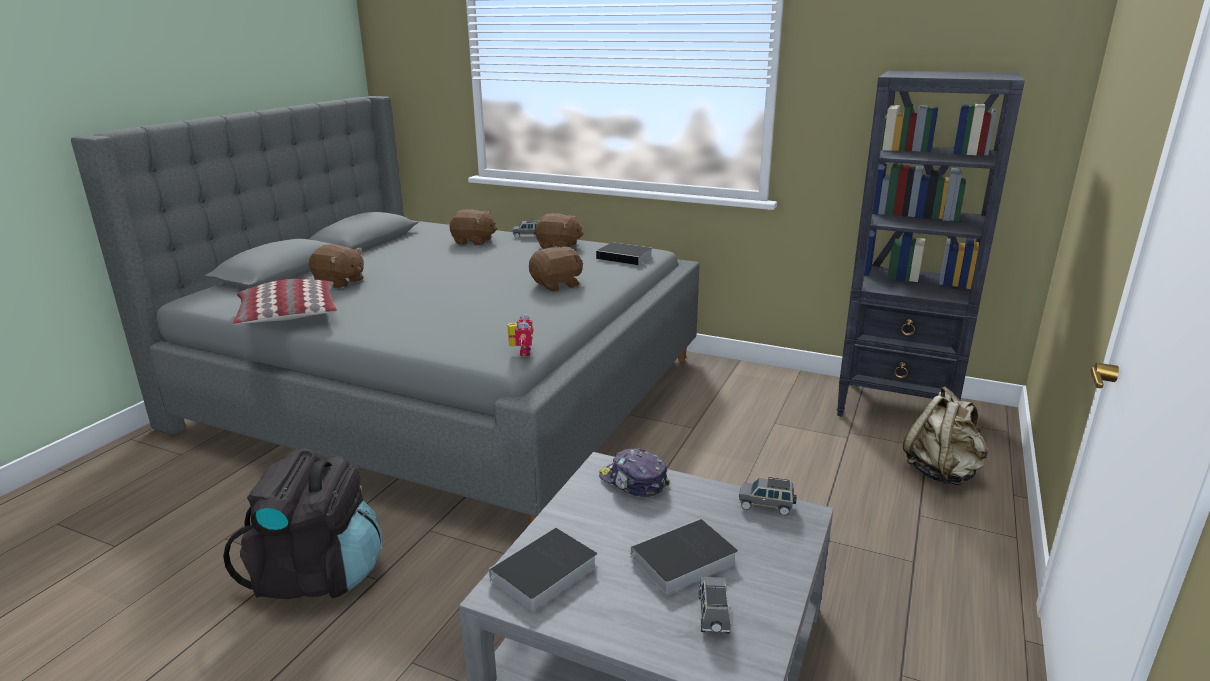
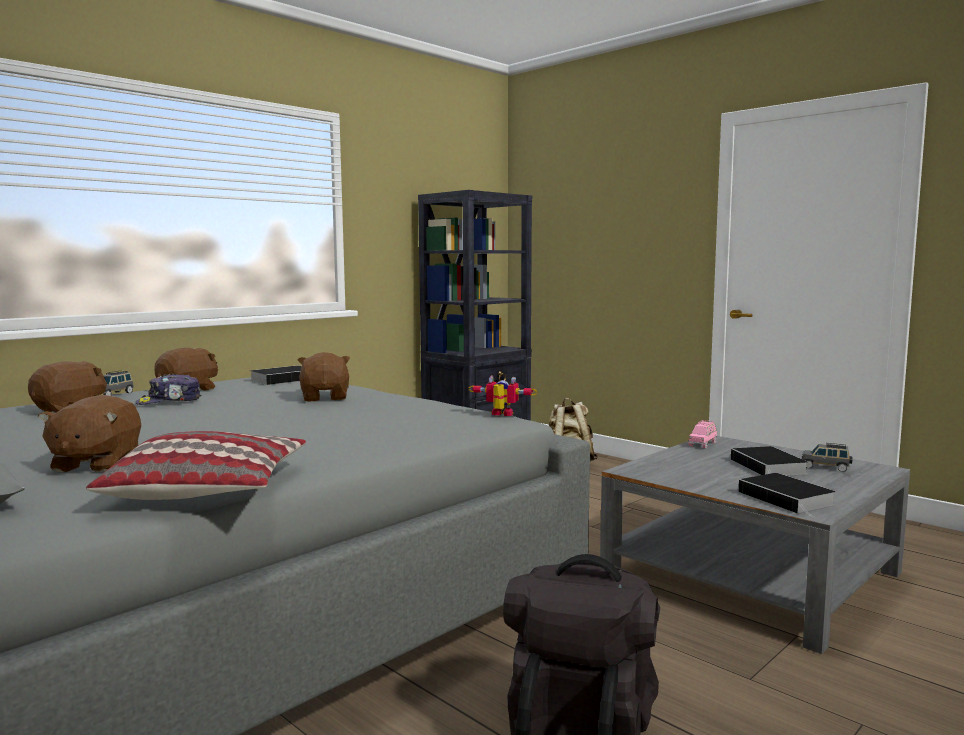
camera: 70 degrees left, 15 degrees down
(339, 282) = (95, 464): brown plush toy -> brown plush toy turned 135 degrees clockwise
(633, 482) = (658, 466): cap -> cap (169, 401)
(766, 506) = (702, 444): grey toy car -> pink toy car

